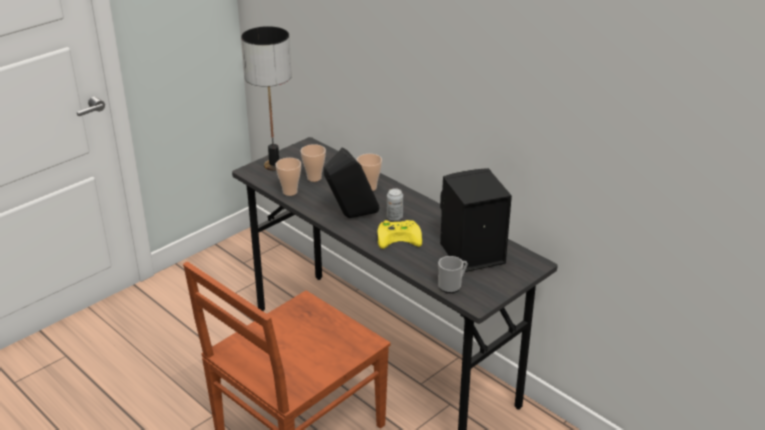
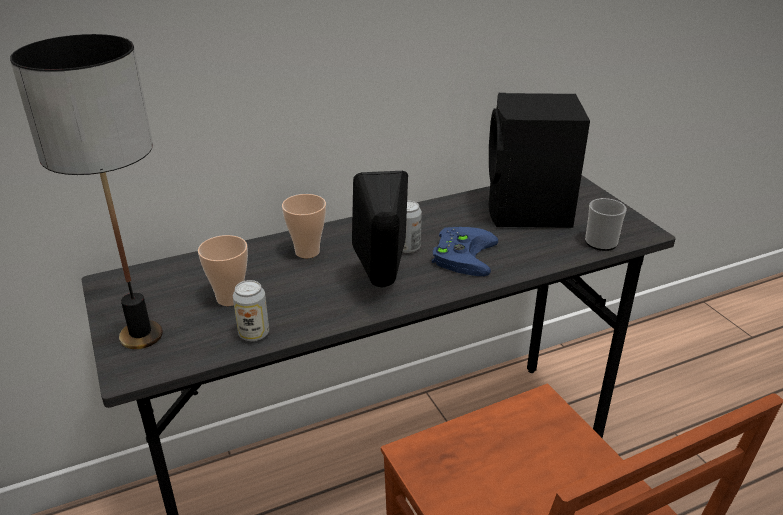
camera: 70 degrees left, 0 degrees up
(290, 192) = (254, 334): cup -> can
(400, 236) = (462, 253): yellow game controller -> blue game controller

